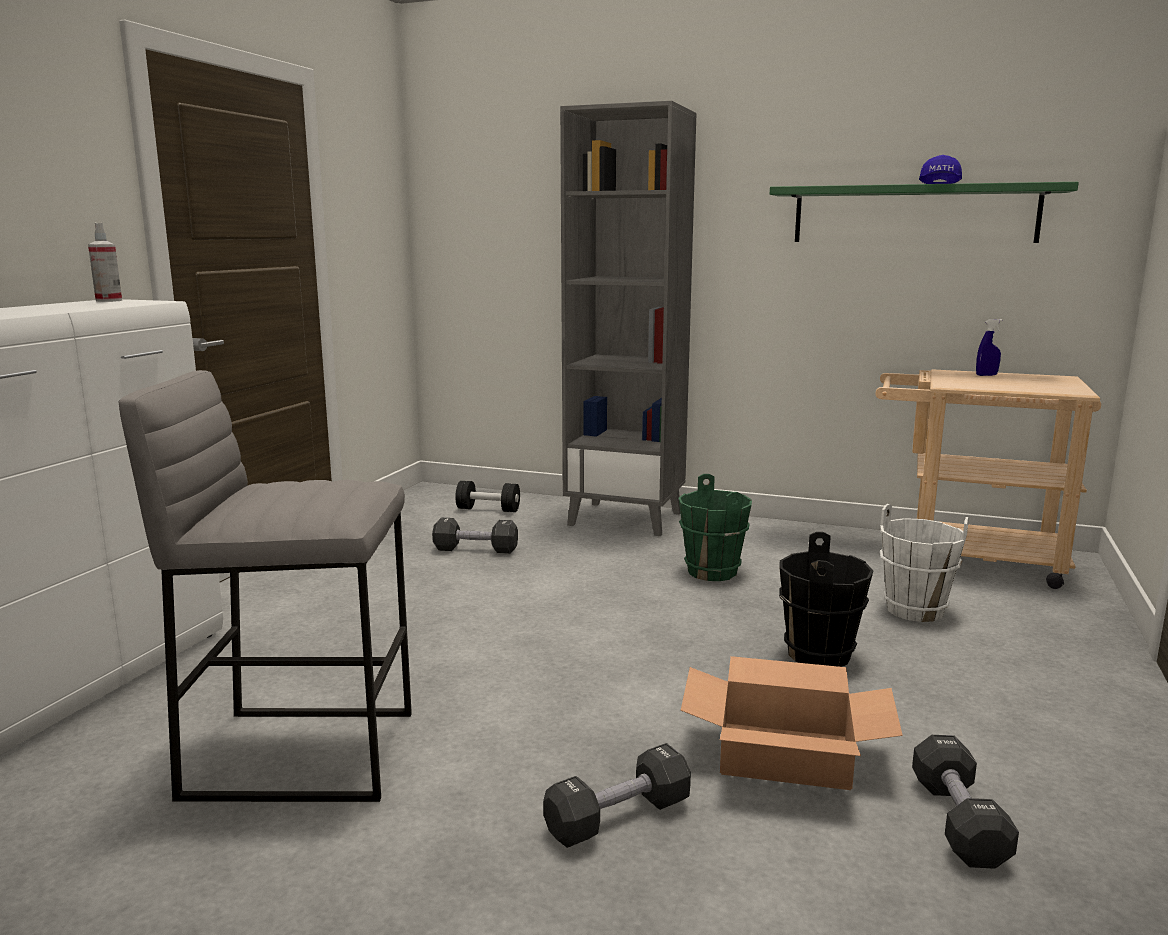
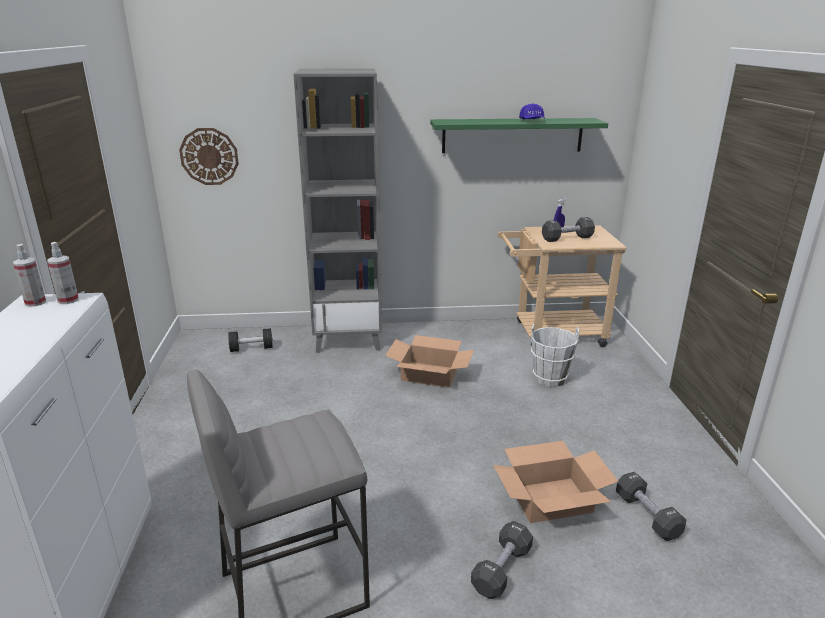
camera: 25 degrees left, 10 degrees up
(141, 301) = (68, 300): none -> spray bottle
(475, 550) = (271, 388): black dumbbell -> black dumbbell (567, 238)
(476, 241) = (209, 156): none -> wall clock
(711, 572) = (429, 374): green bucket -> cardboard box
(819, 654) = (524, 424): black bucket -> none

